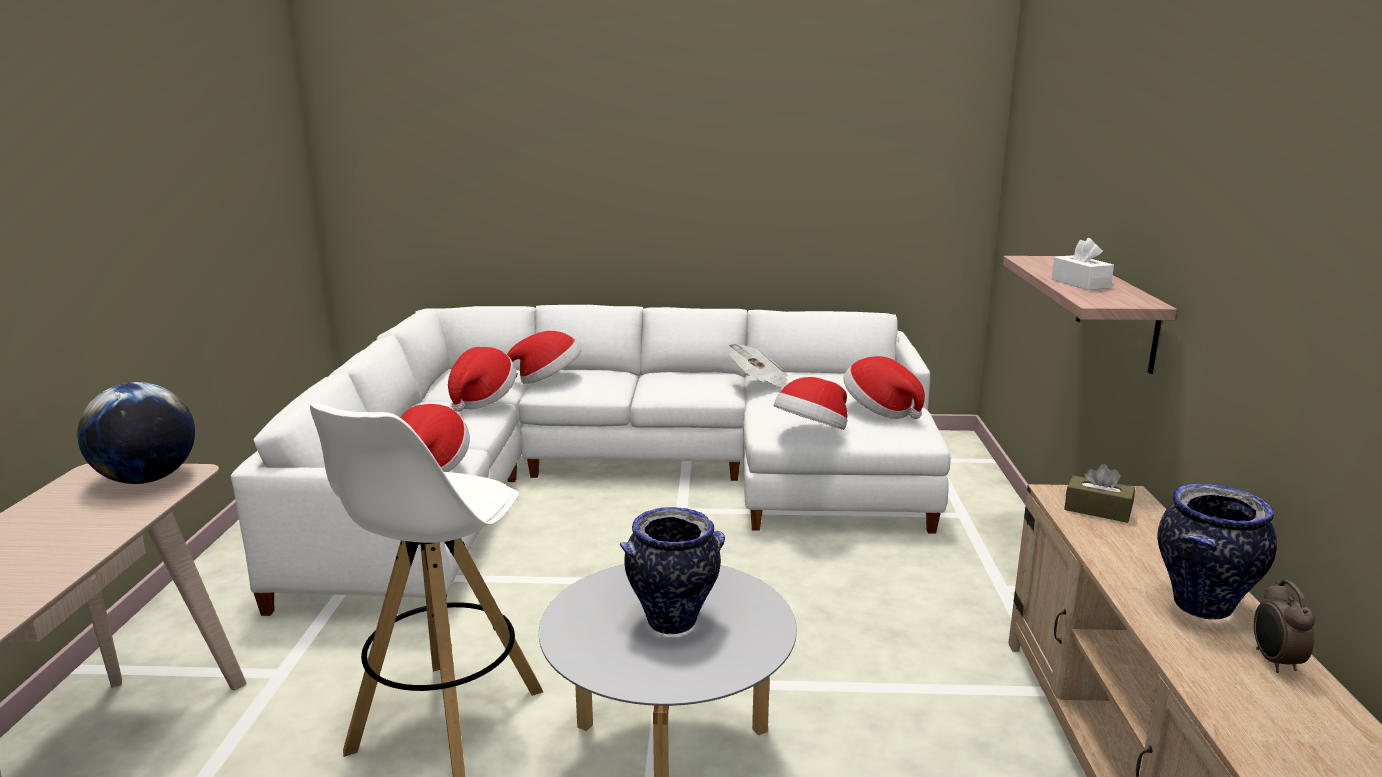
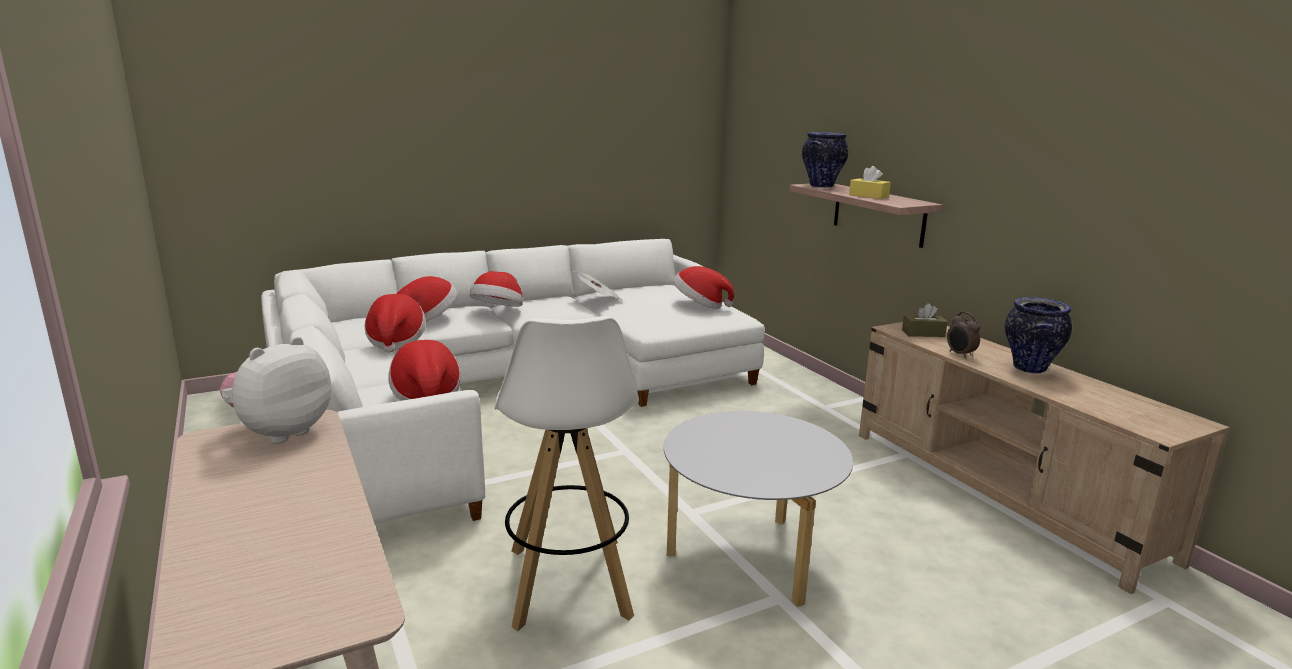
camera: 30 degrees left, 0 degrees up
(147, 479) = (281, 432): globe -> plush toy
(673, 621) = (760, 448): vase -> vase (821, 186)
(812, 433) = (676, 325): hat -> hat (498, 311)
(1080, 283) = (868, 196): white tissue box -> yellow tissue box
(1274, 662) = (1087, 385): alarm clock -> alarm clock (960, 354)

